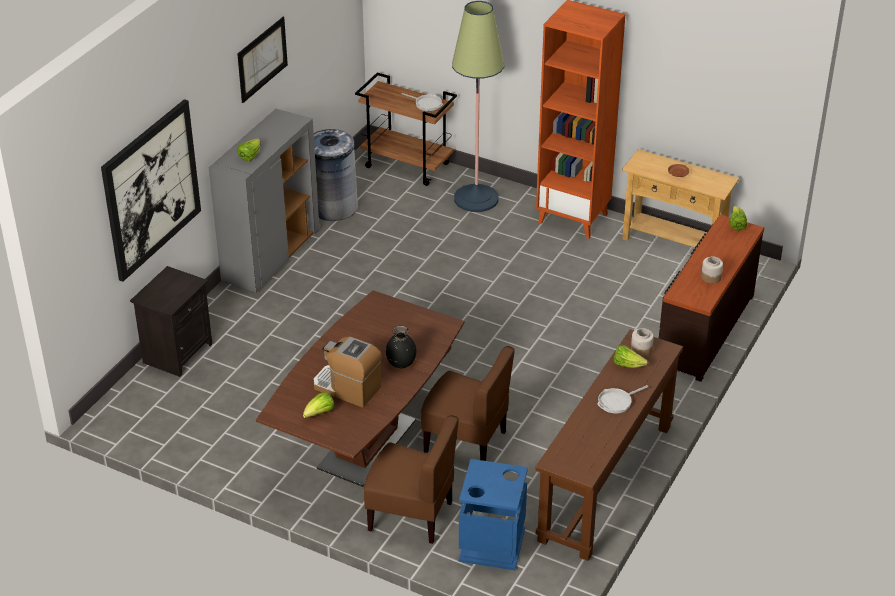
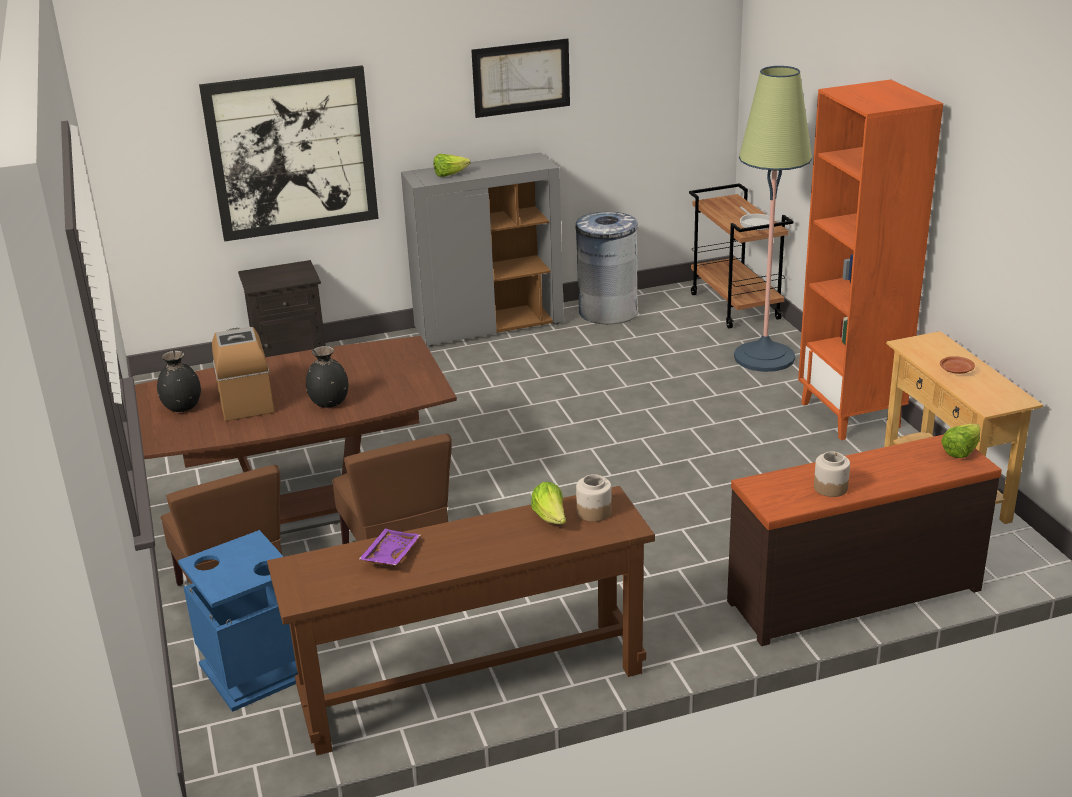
camera: 45 degrees right, 10 degrees down
(319, 413) = (182, 407): lettuce -> black vase
(587, 428) = (389, 555): none -> purple tray
(617, 402) = (470, 548): frying pan -> none

